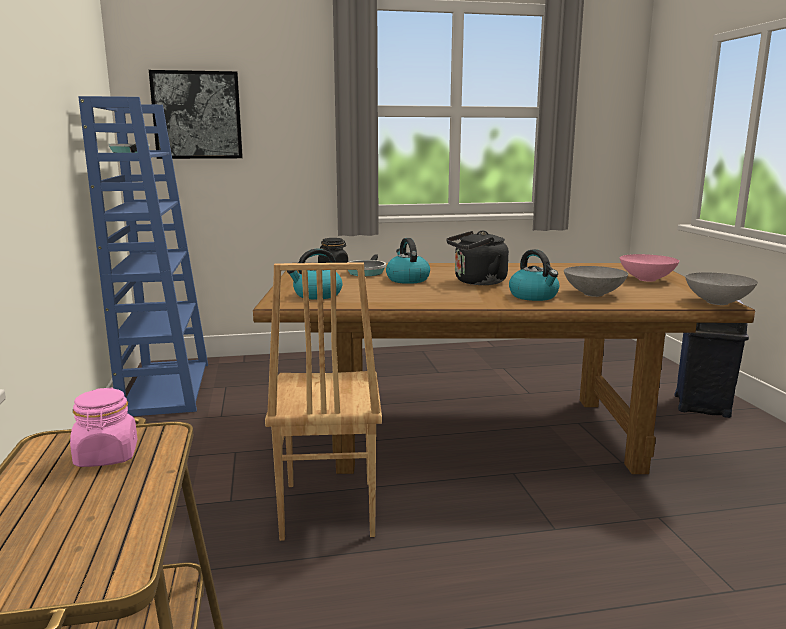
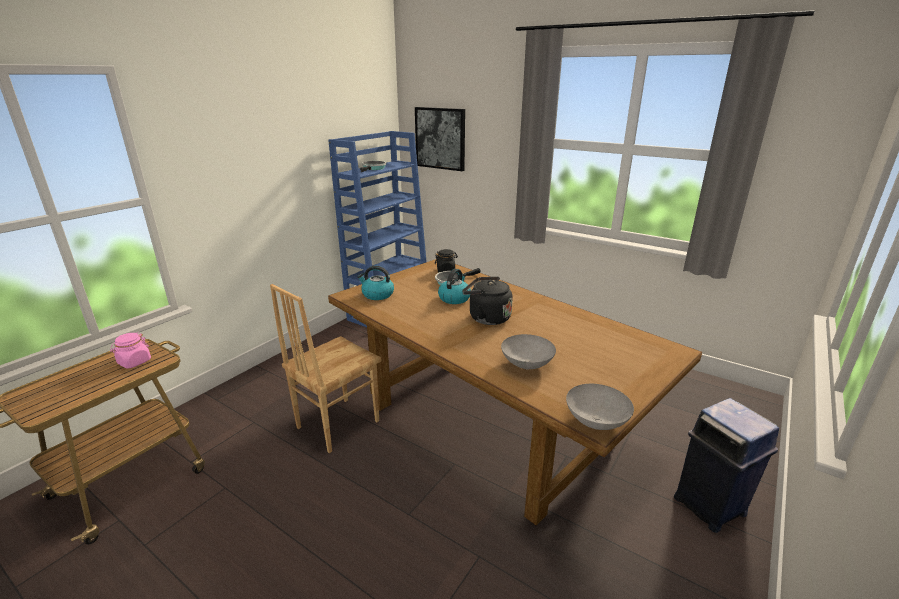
camera: 45 degrees right, 10 degrees up
(534, 296) = (481, 348): kettle -> none
(647, 280) = (621, 368): pink bowl -> none

